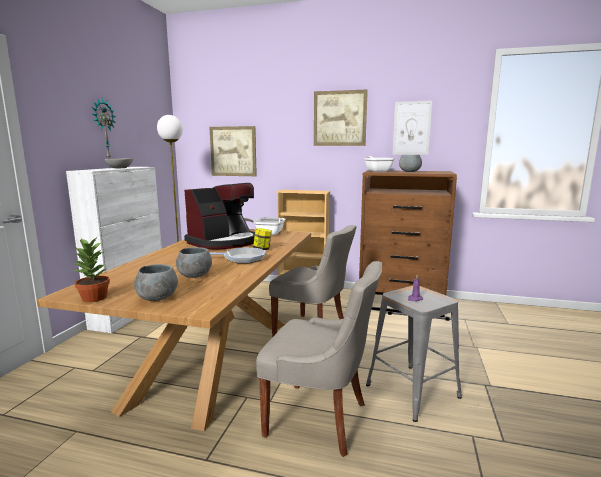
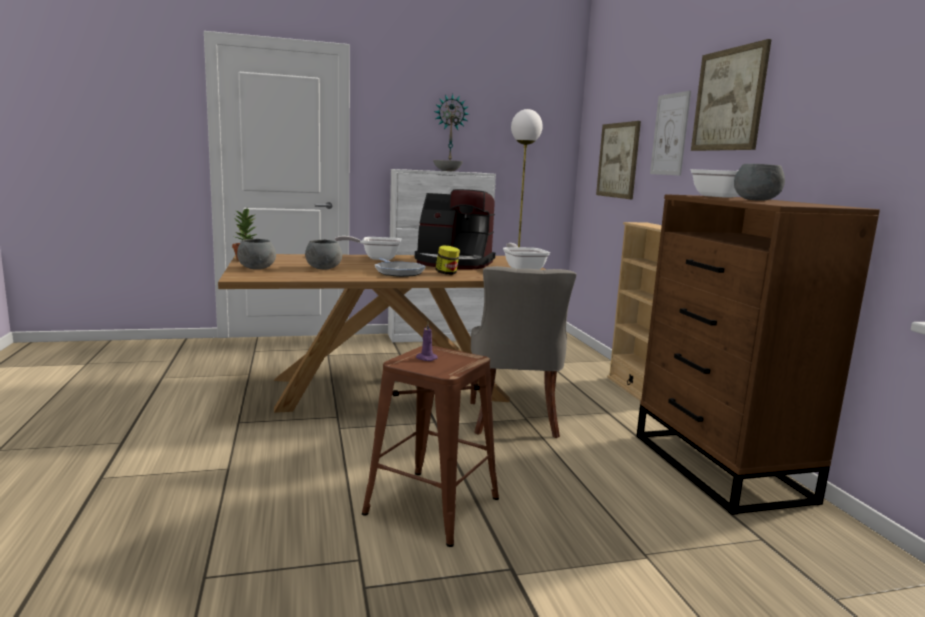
camera: 60 degrees right, 0 degrees up
(169, 255) = (376, 258): none -> frying pan
(319, 418) = (326, 457): grey chair -> none
(411, 128) = (829, 110): picture -> picture (670, 134)
(411, 391) = (431, 505): grey stool -> brown stool

